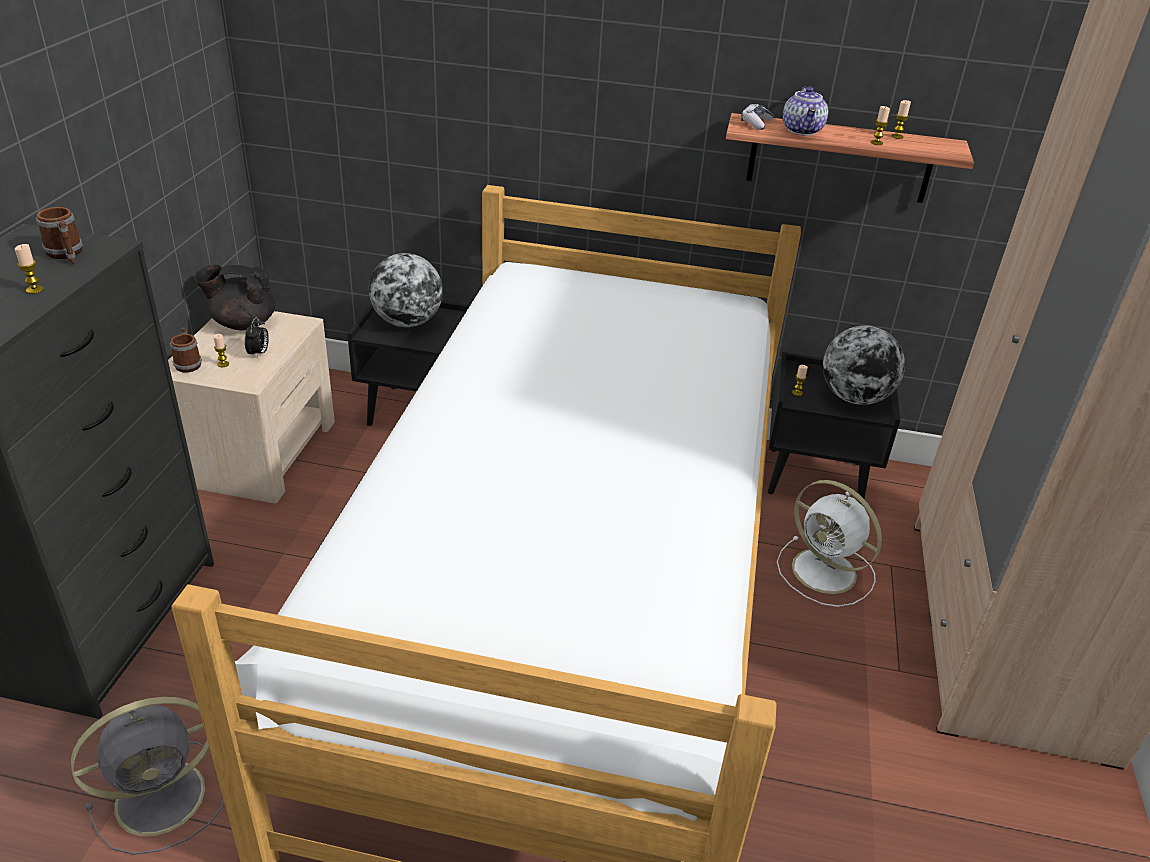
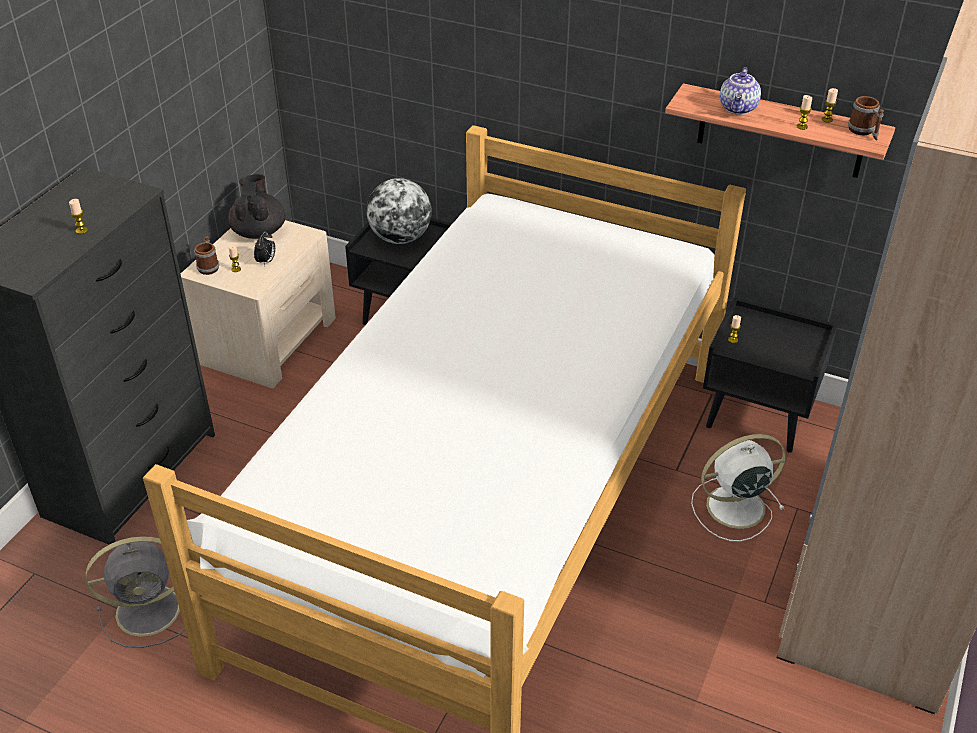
camera: 15 degrees right, 5 degrees up
(66, 255) = (107, 199): mug -> mug (864, 132)
(243, 323) = (259, 231): black teapot -> black teapot turned 75 degrees clockwise
(755, 123) = (698, 97): game controller -> none
(826, 573) = (733, 507): white fan -> white fan turned 105 degrees clockwise
(854, 398) = (786, 350): globe -> none

